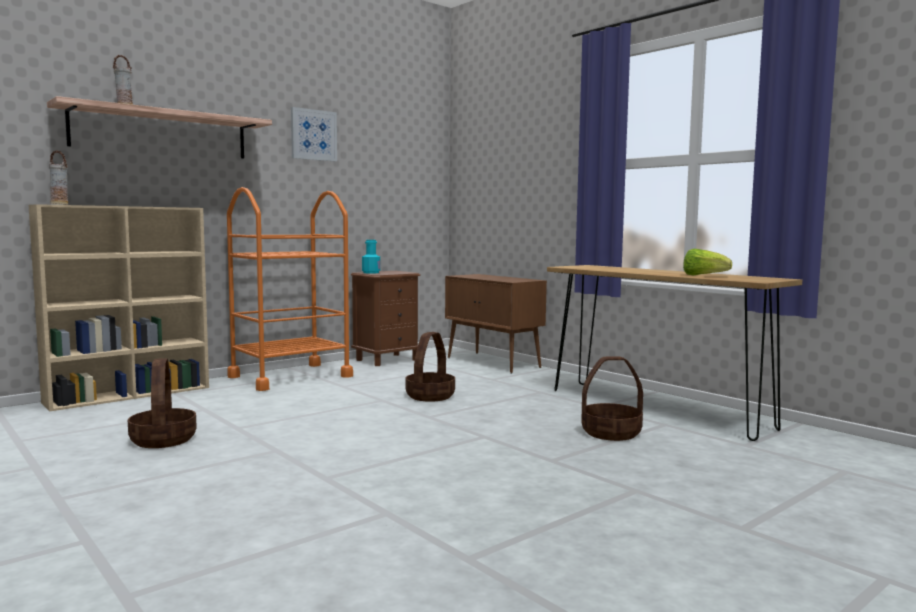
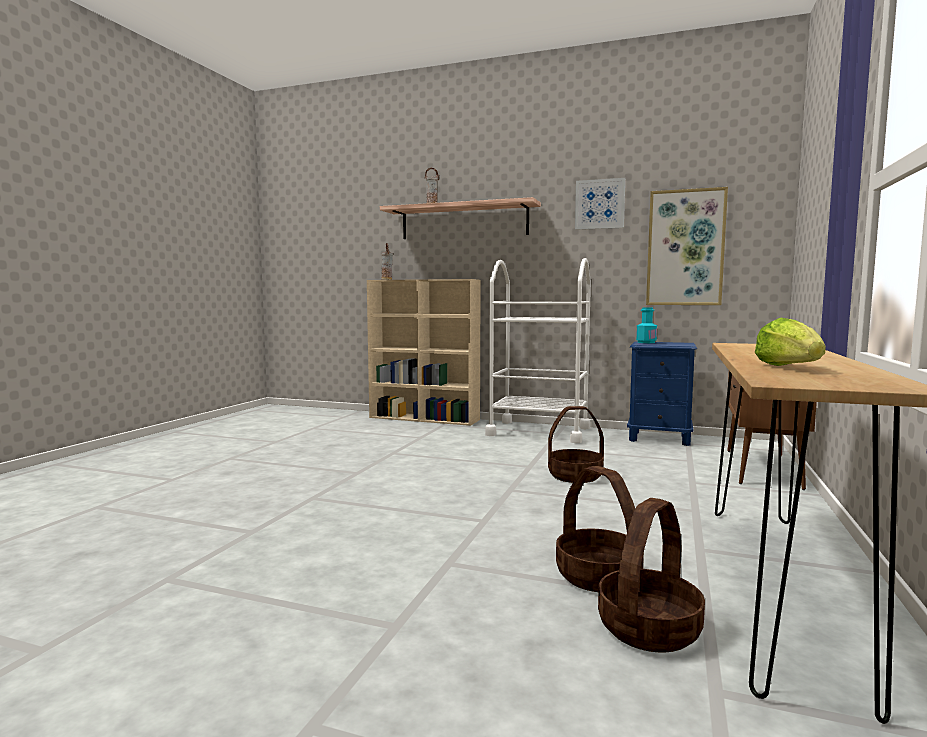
camera: 60 degrees right, 0 degrees up
(163, 440) = (346, 447): basket -> basket (649, 629)
(290, 377) = (539, 431): orange cart -> white cart
(383, 185) = (685, 248): none -> picture
(387, 360) = (659, 438): brown nightstand -> blue nightstand

